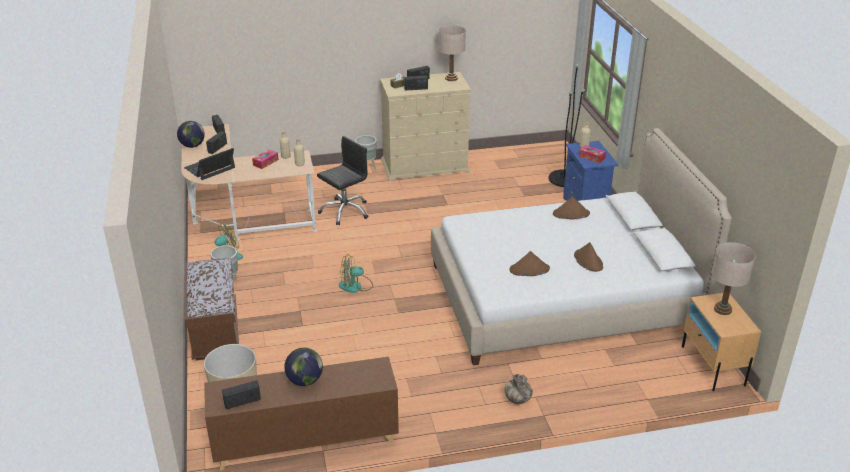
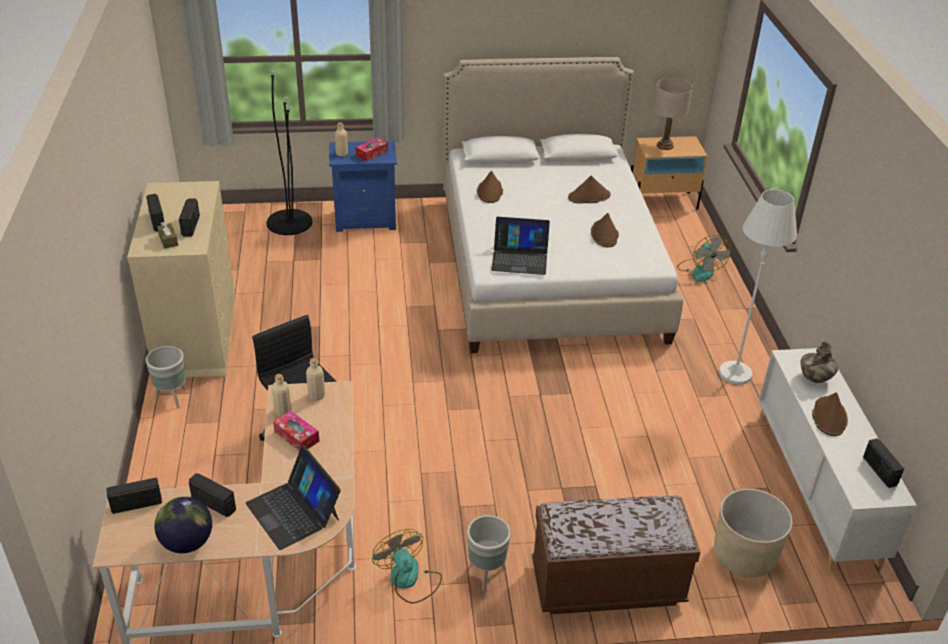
camera: 85 degrees left, 5 degrees up
(305, 380) = (829, 417): globe -> brown hat
(305, 441) = (816, 486): brown cabinet -> white cabinet
(355, 286) = (508, 429): fan -> fan (700, 270)
(441, 402) = (735, 373): none -> white floor lamp
(451, 78) = (170, 192): beige table lamp -> none
(476, 230) = (519, 258): none -> laptop
(517, 400) = (725, 321): vase -> vase (814, 378)

